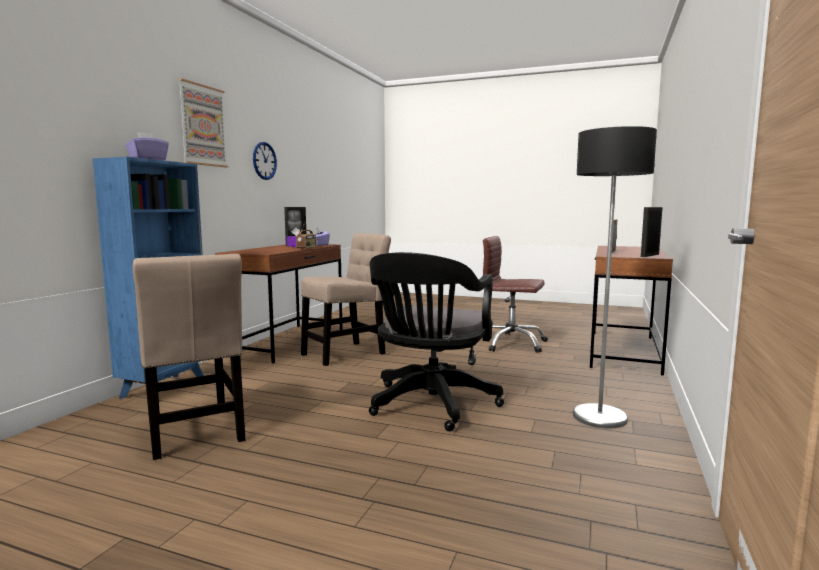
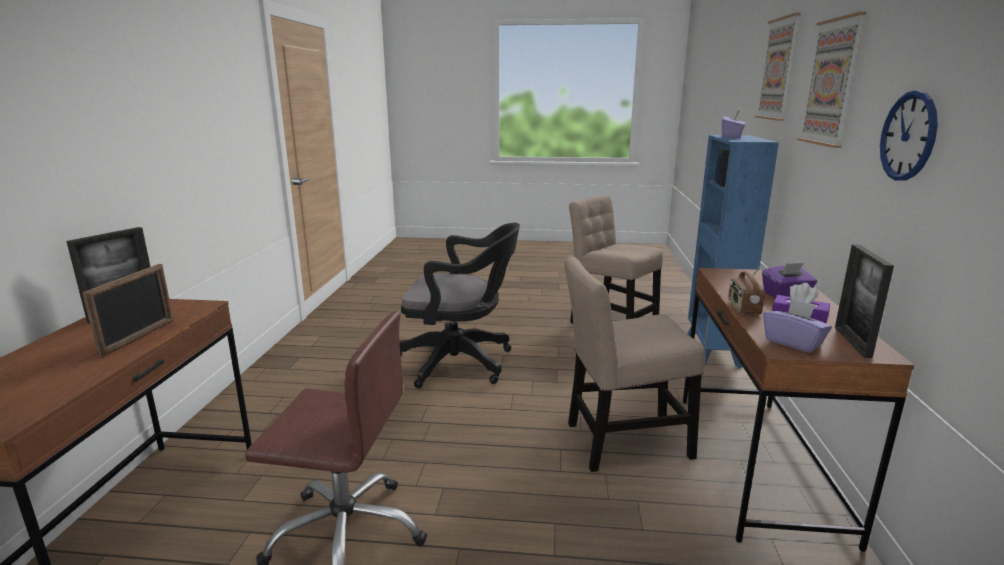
camera: 165 degrees right, 10 degrees up
(112, 93) = (778, 69): none -> picture
(267, 249) = (786, 294): none -> purple tissue box
(347, 353) = (622, 442): beige chair -> beige chair turned 45 degrees clockwise
(430, 406) = (461, 362): black office chair -> black office chair turned 90 degrees clockwise
(600, 417) = (314, 368): floor lamp -> none

